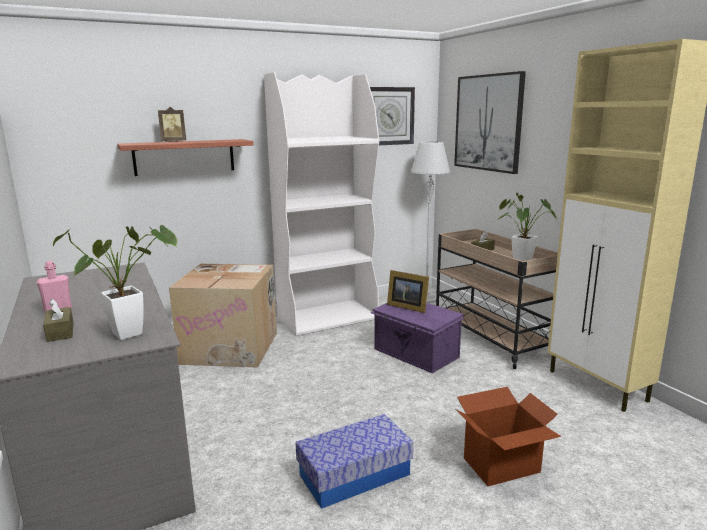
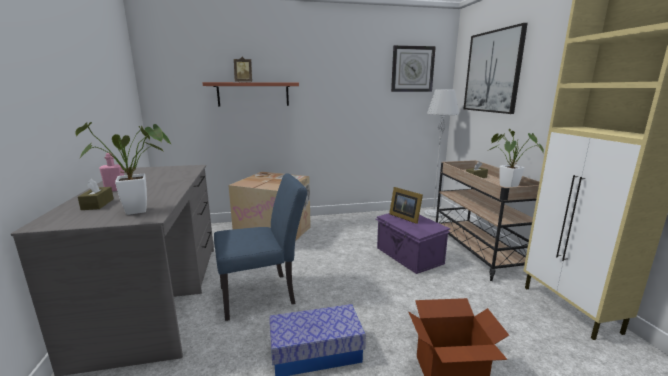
camera: 15 degrees right, 0 degrees up
(258, 424) = (264, 294): none -> blue chair
(328, 318) = (352, 220): white bookcase -> none

